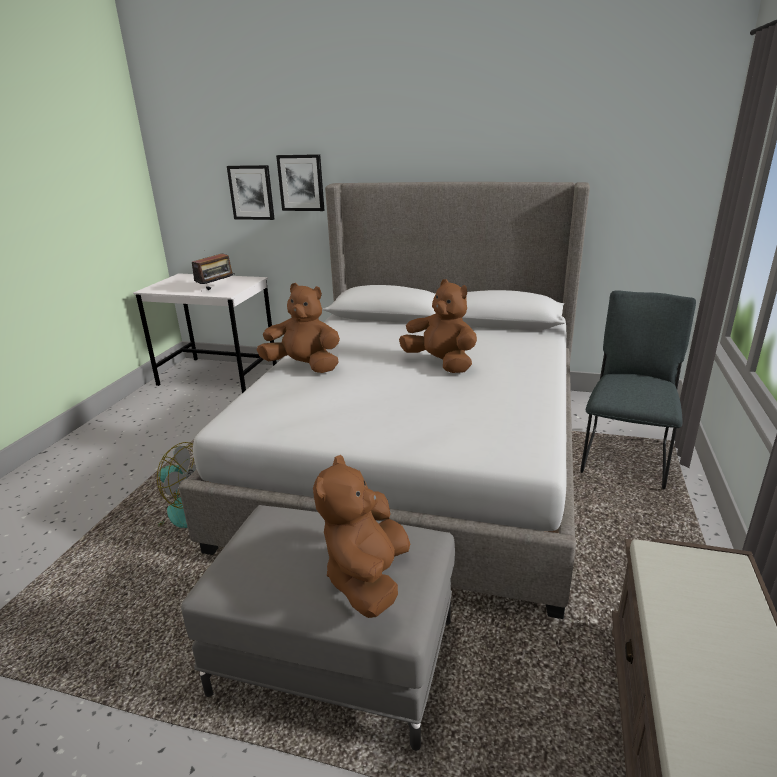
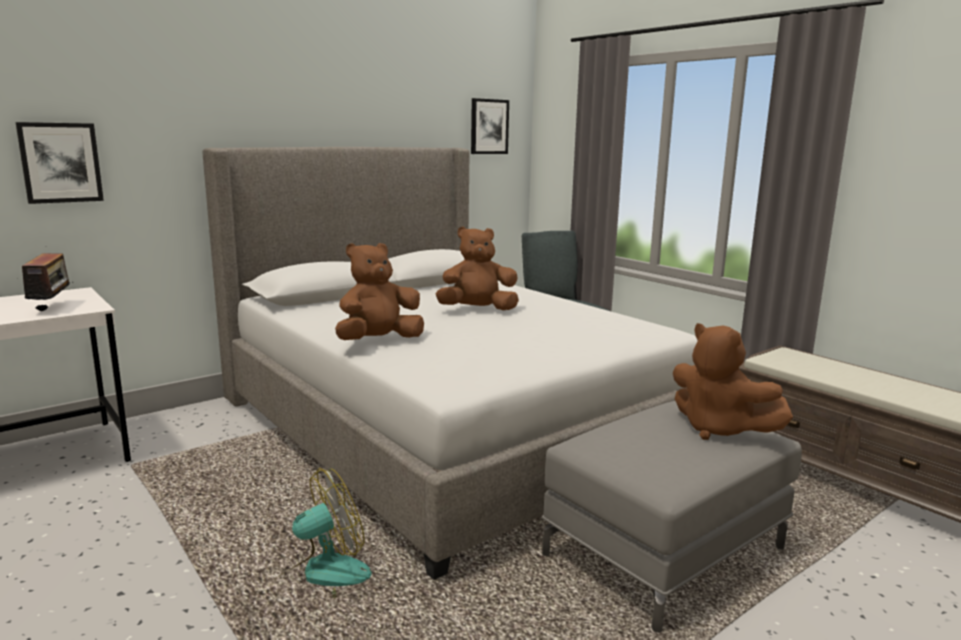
camera: 55 degrees left, 10 degrees down
(301, 183) = (148, 148): picture -> picture (489, 126)

